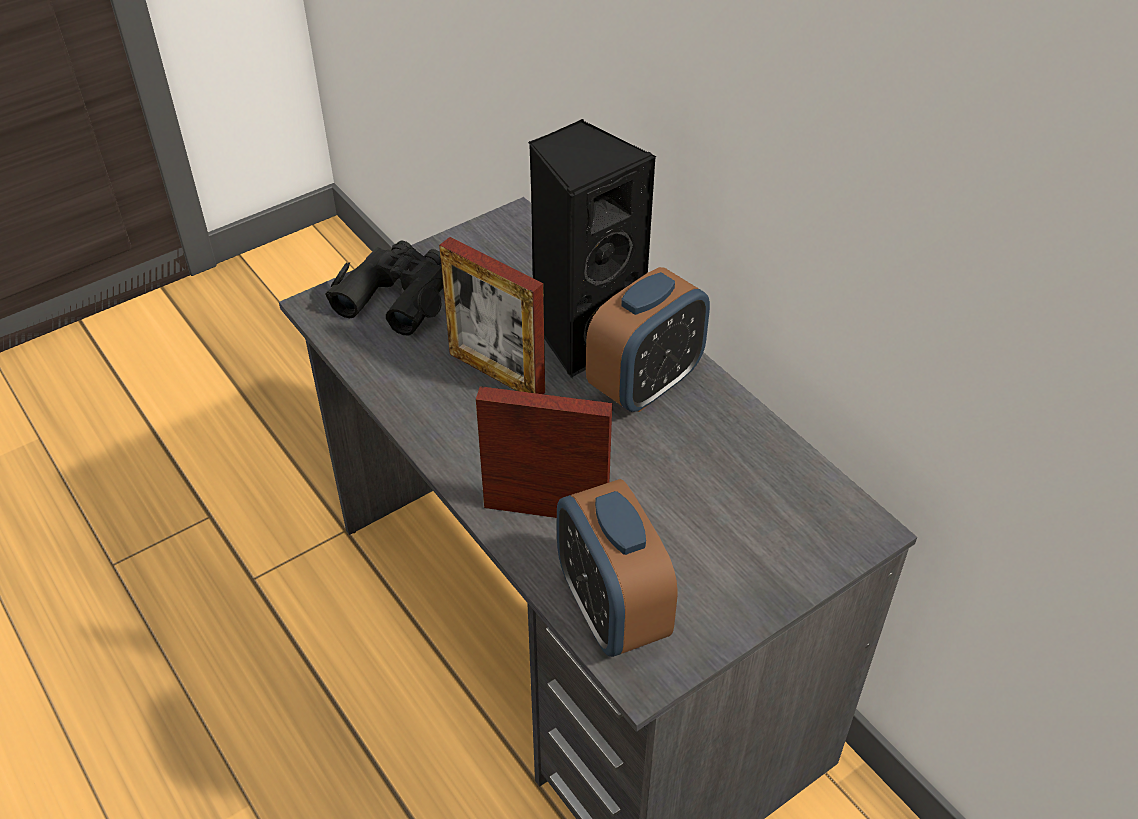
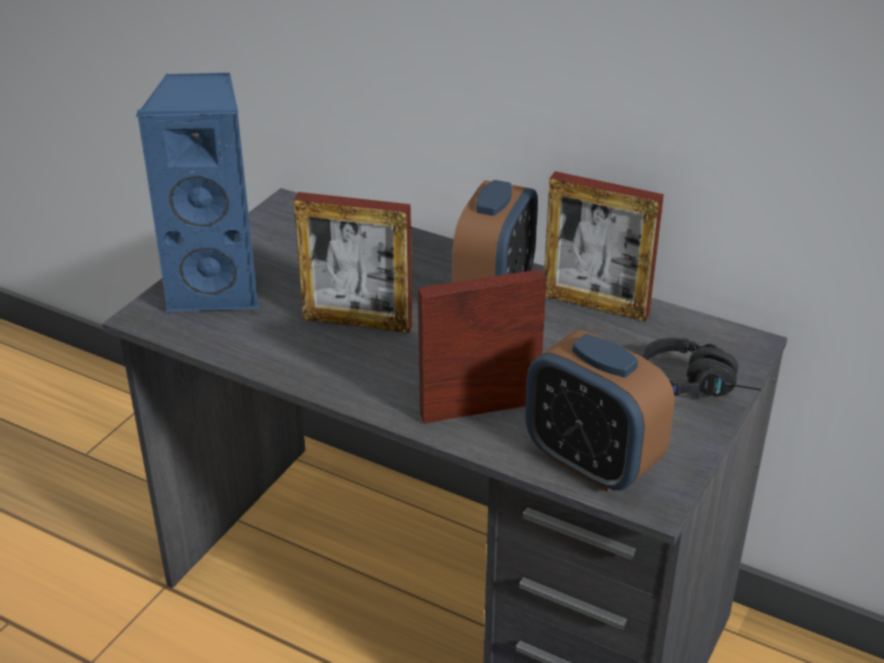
camera: 25 degrees left, 10 degrees down
(397, 295) = (218, 288): black binoculars -> blue speaker
(584, 335) = (414, 274): black speaker -> none
(738, 429) = (595, 305): none -> picture frame
(779, 561) = (698, 385): none -> black headphones

